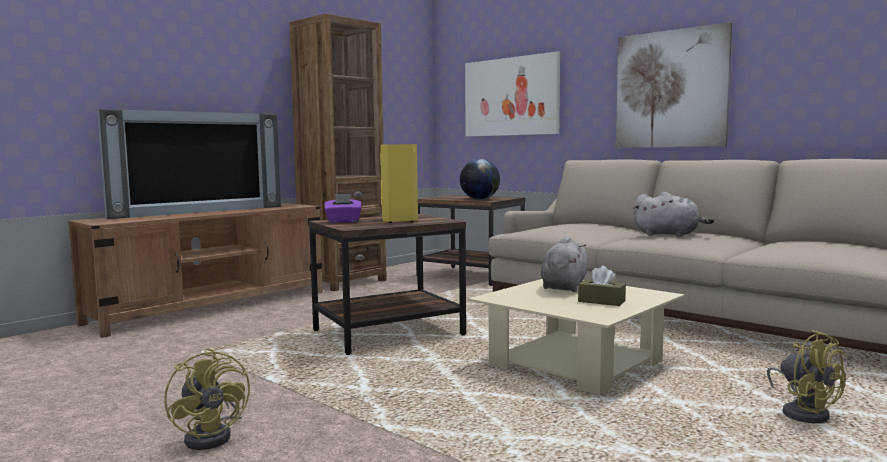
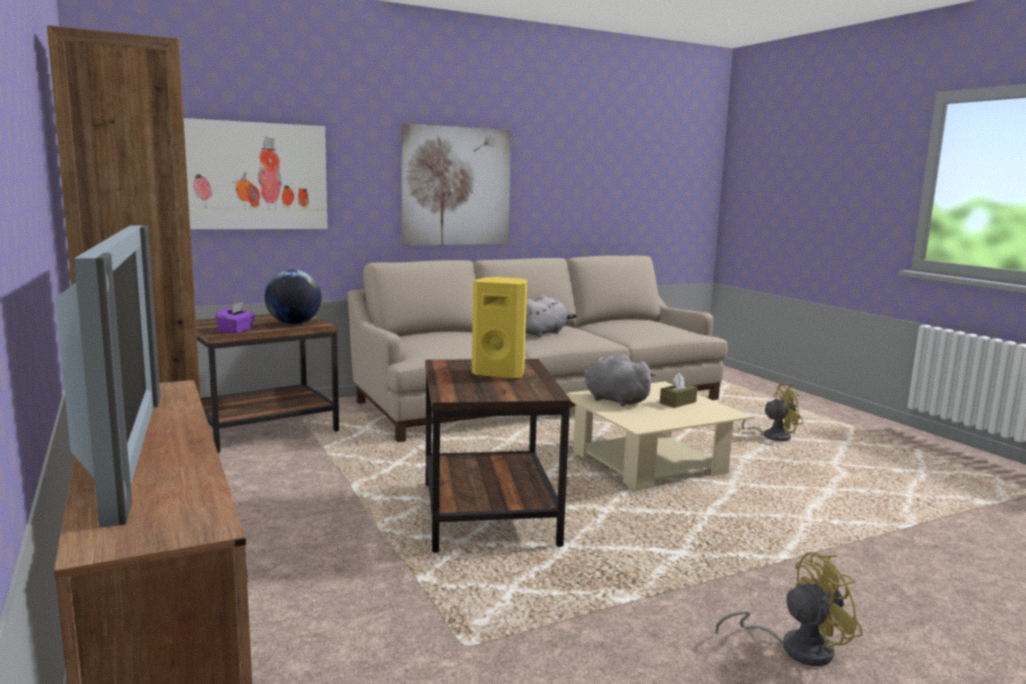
camera: 70 degrees left, 5 degrees up
(343, 221) = (472, 391): purple tissue box -> purple tissue box (236, 330)

